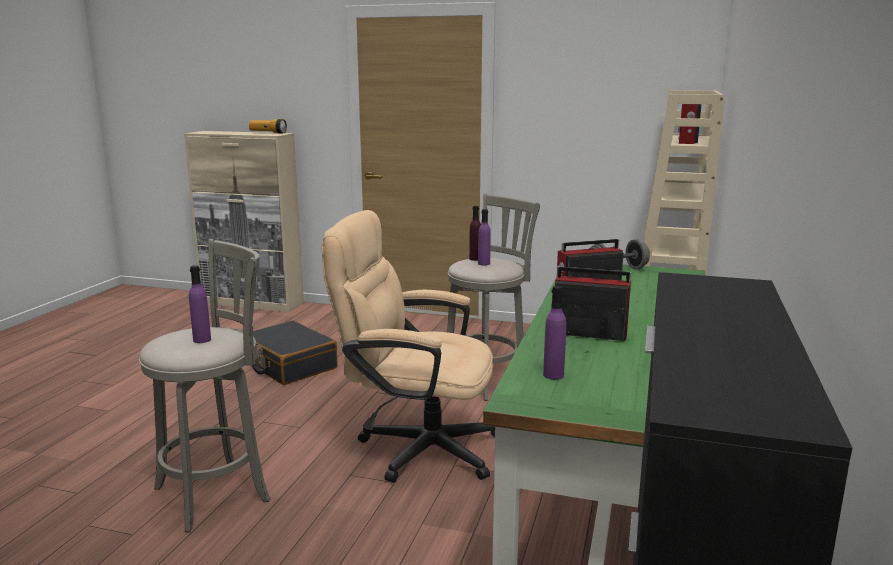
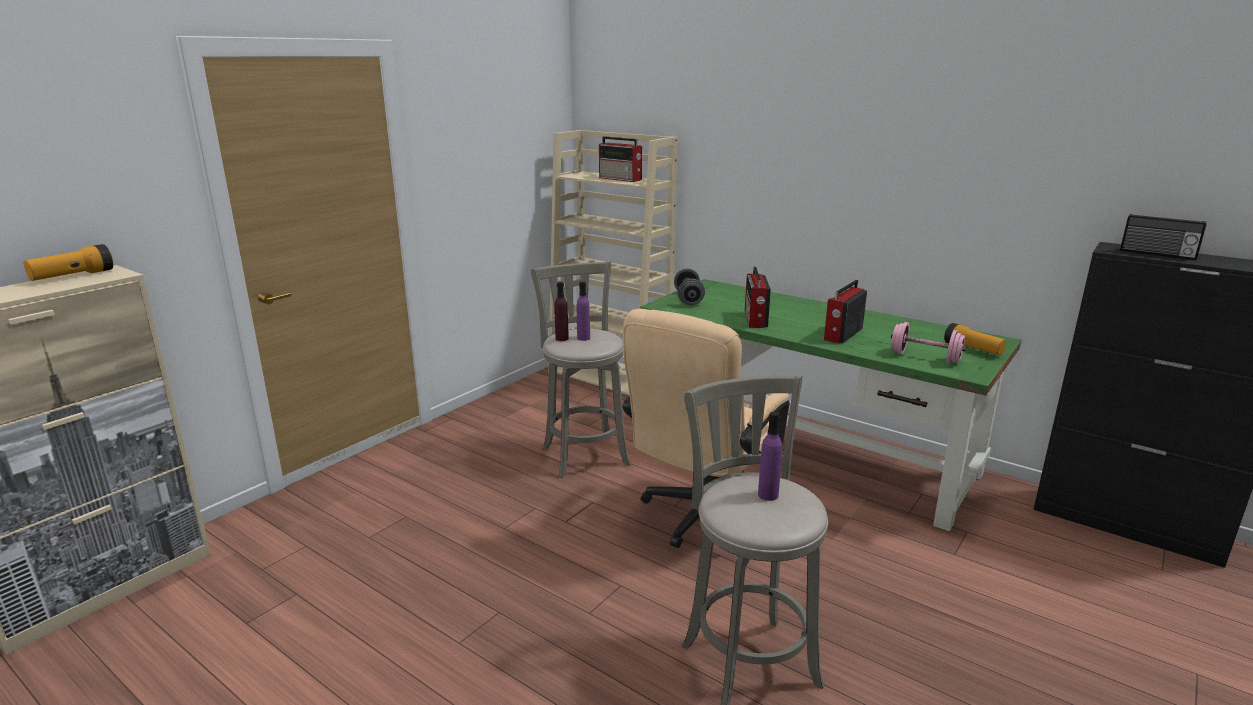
camera: 70 degrees left, 5 degrees up
(289, 365) = (428, 575): black suitcase -> none
(553, 375) = (925, 357): purple bottle -> pink dumbbell
(625, 404) = (973, 349): none -> flashlight
(710, 304) = (1157, 254): none -> radio

